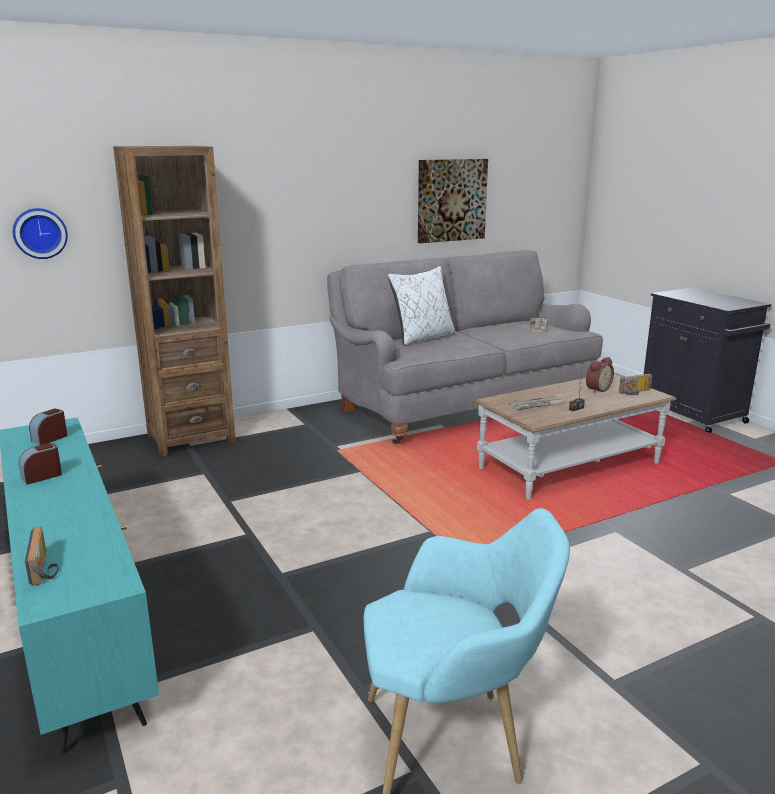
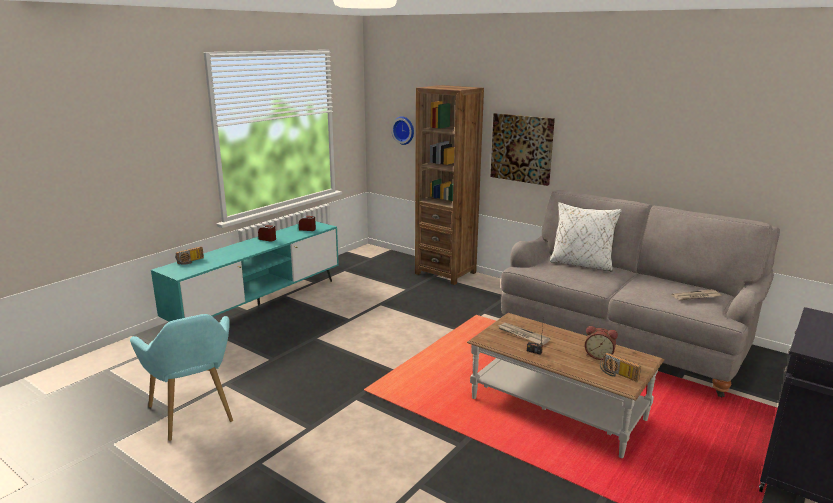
camera: 65 degrees right, 0 degrees up
(451, 200) = (698, 155): picture -> picture (522, 148)

